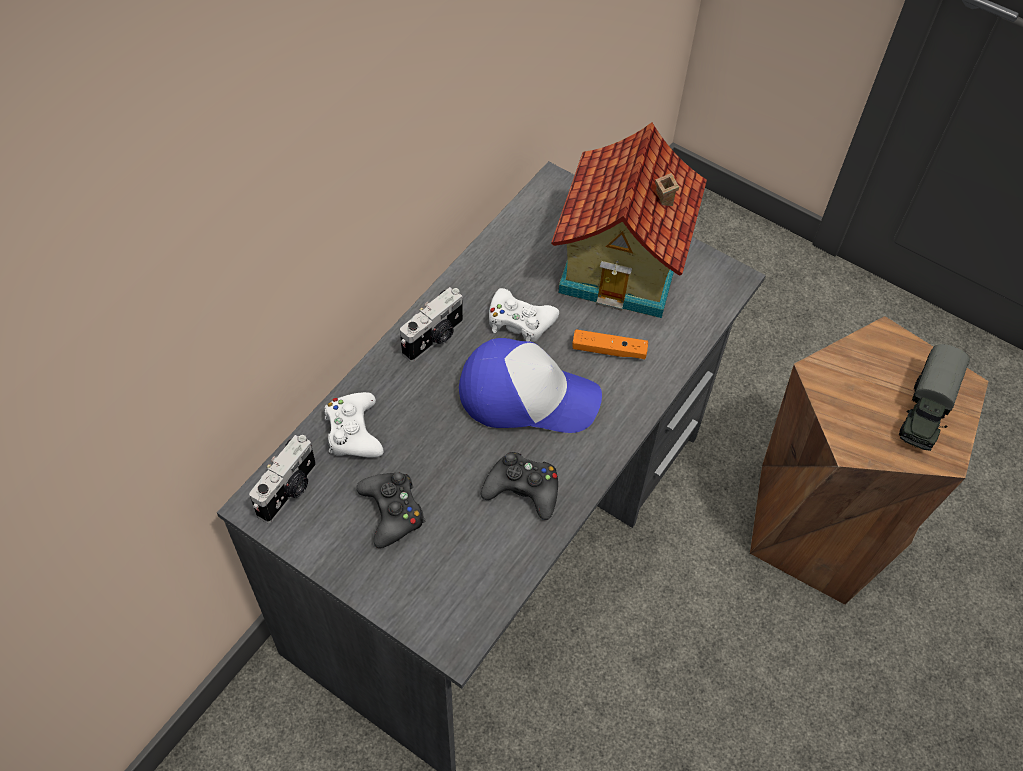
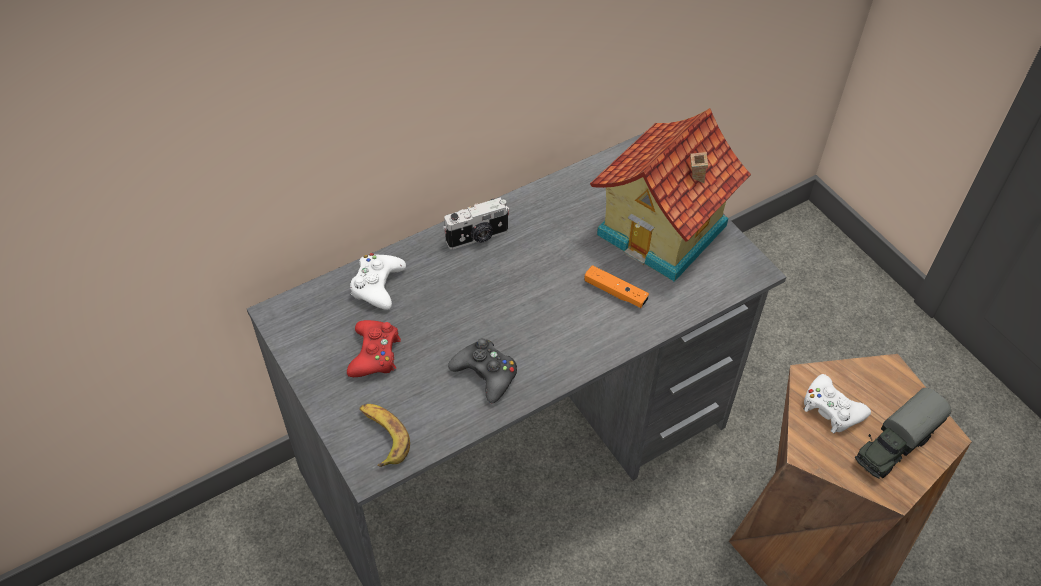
camera: 25 degrees right, 5 degrees down
(289, 490) = (306, 311): camera -> none
(392, 512) = (375, 354): black game controller -> red game controller
(449, 601) = (382, 436): none -> banana
(520, 322) = (553, 247): white game controller -> white game controller (831, 409)
(527, 396) = (528, 305): cap -> none

